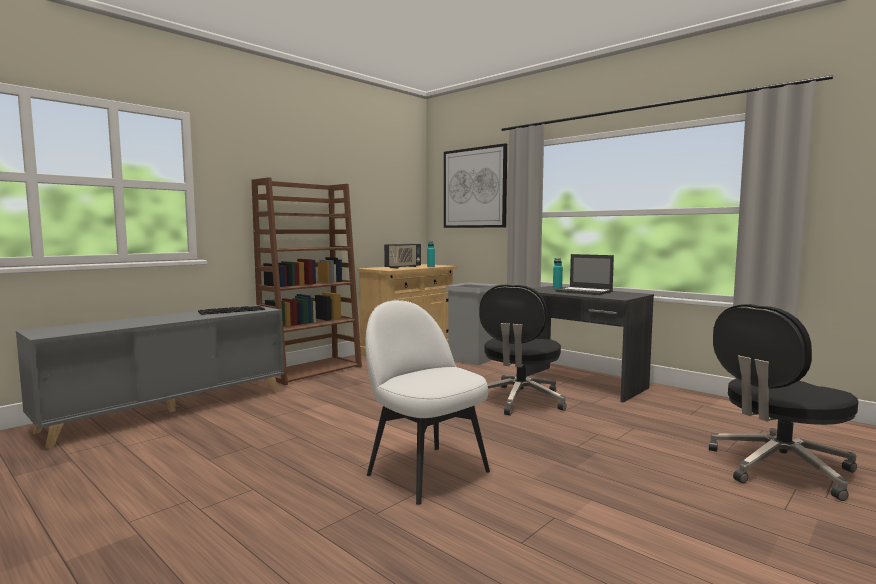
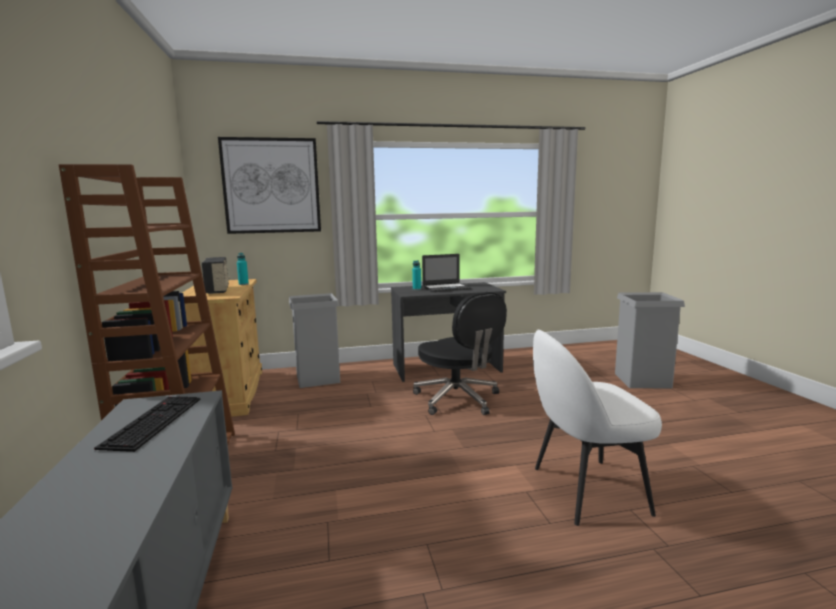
camera: 55 degrees left, 5 degrees up
(778, 468) = (642, 380): black office chair -> grey trash can

